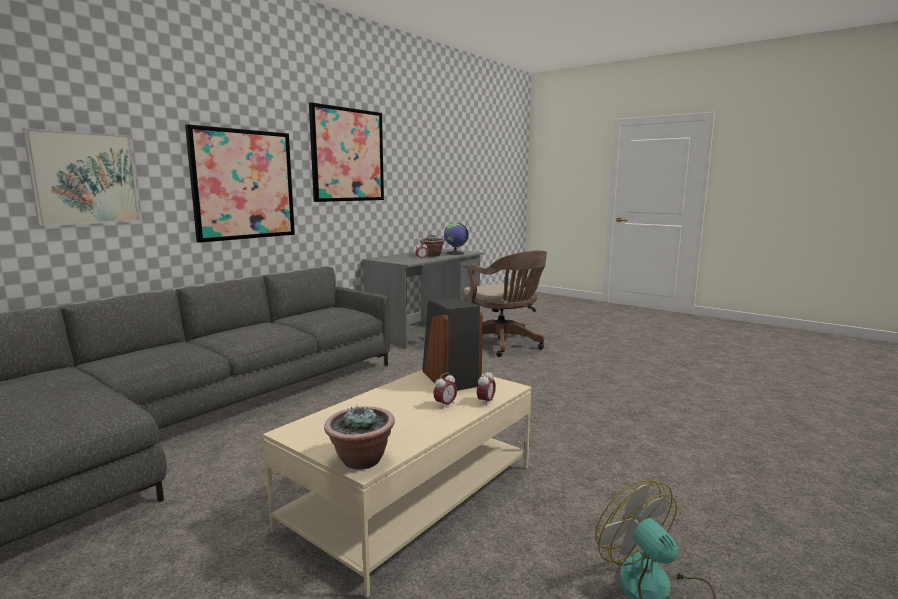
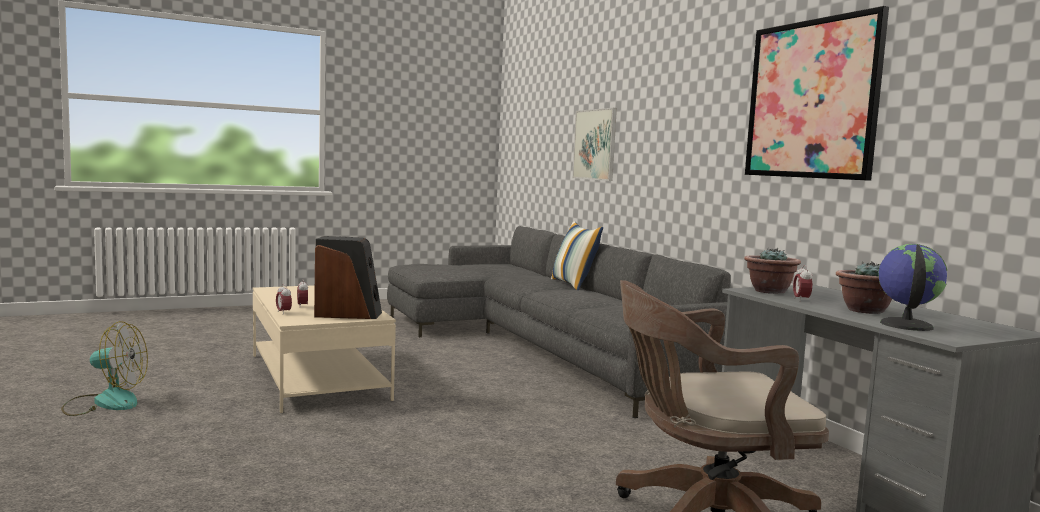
camera: 115 degrees right, 5 degrees down
(177, 341) = (574, 284): none -> pillow
(243, 184) = (680, 149): picture -> none
(361, 460) = (275, 289): potted plant -> potted plant (769, 291)

